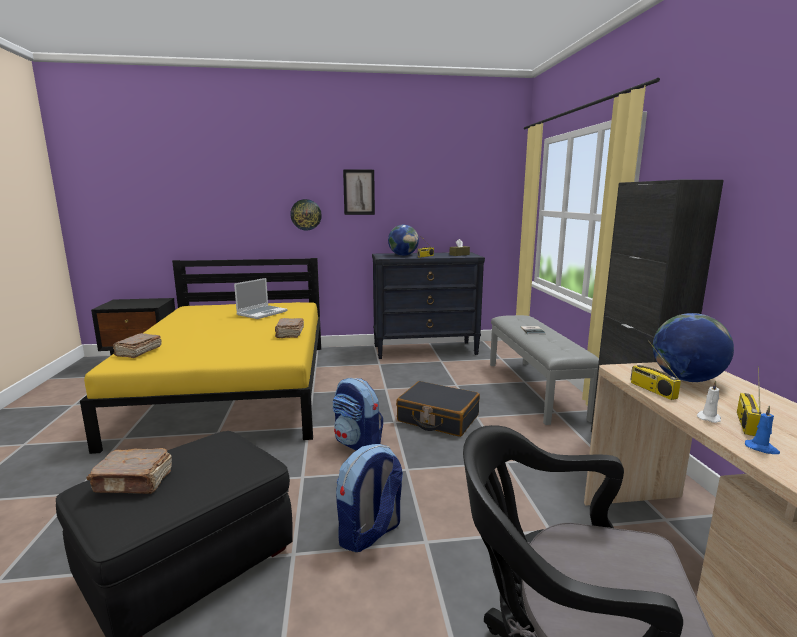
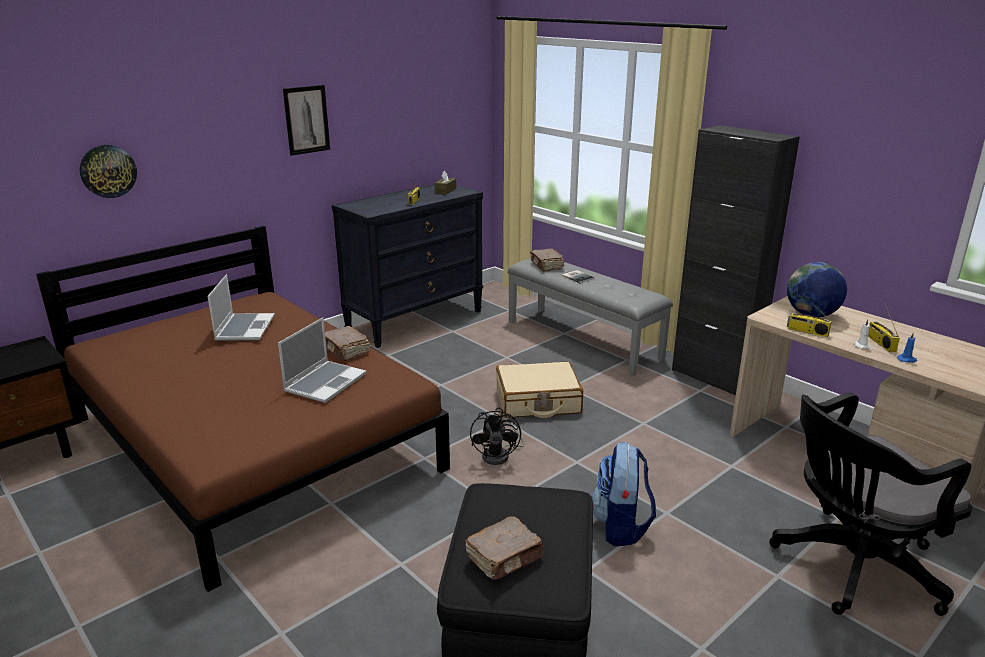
camera: 35 degrees left, 10 degrees up
(138, 352) = (203, 436): brown book -> brown book (546, 266)
(235, 387) = (253, 443): yellow bed -> brown bed
(245, 345) = (325, 382): none -> laptop
(306, 214) = (237, 163): wall clock -> wall clock (108, 171)
(358, 443) = (500, 455): backpack -> black fan
(403, 255) = (383, 203): globe -> none
(437, 418) = (537, 401): black suitcase -> beige suitcase

